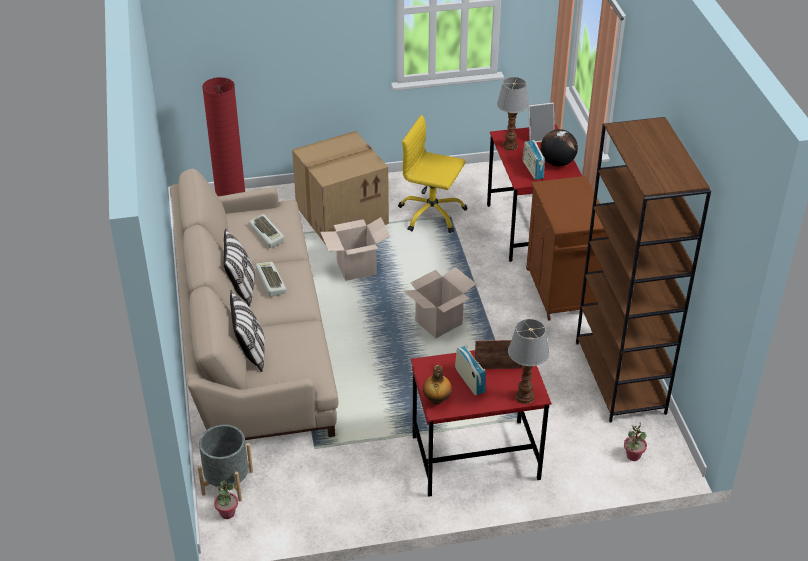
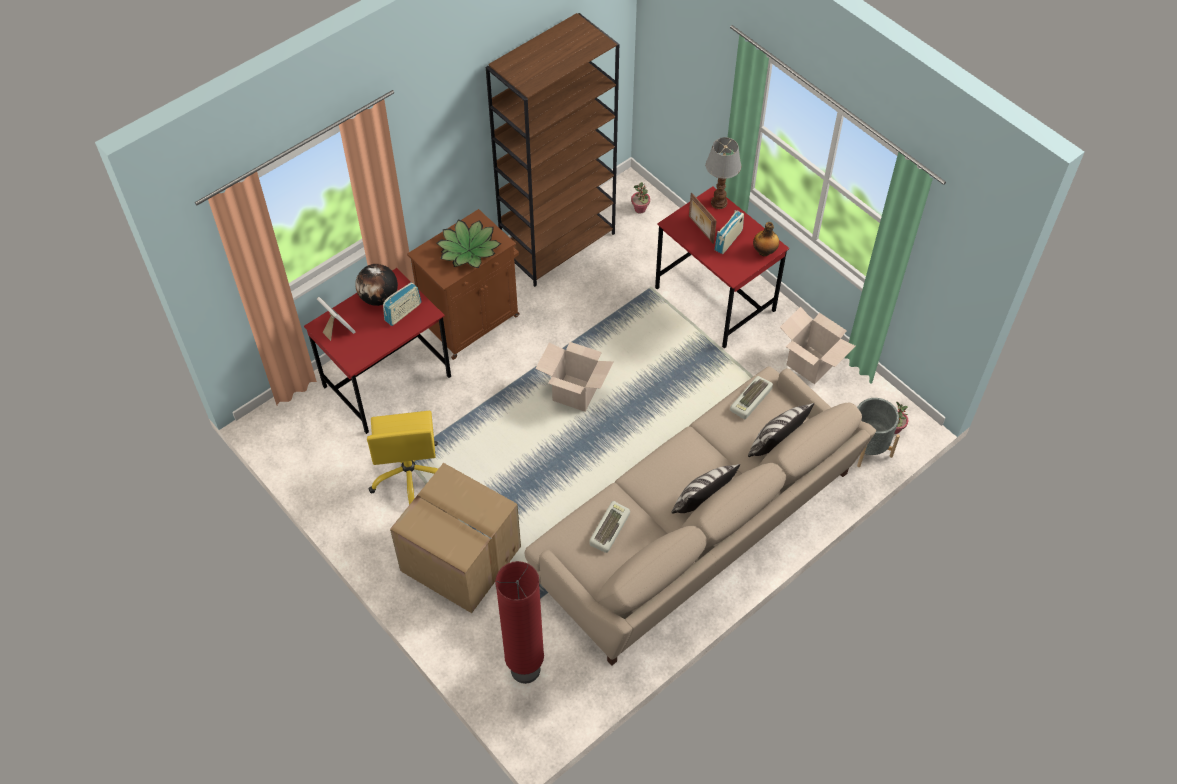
camera: 120 degrees left, 15 degrees up
(269, 281) = (678, 483): keyboard -> keyboard (751, 400)
(356, 268) = (541, 497): cardboard box -> cardboard box (810, 364)
(510, 146) = (369, 347): table lamp -> none
(564, 206) = (469, 251): none -> potted plant

